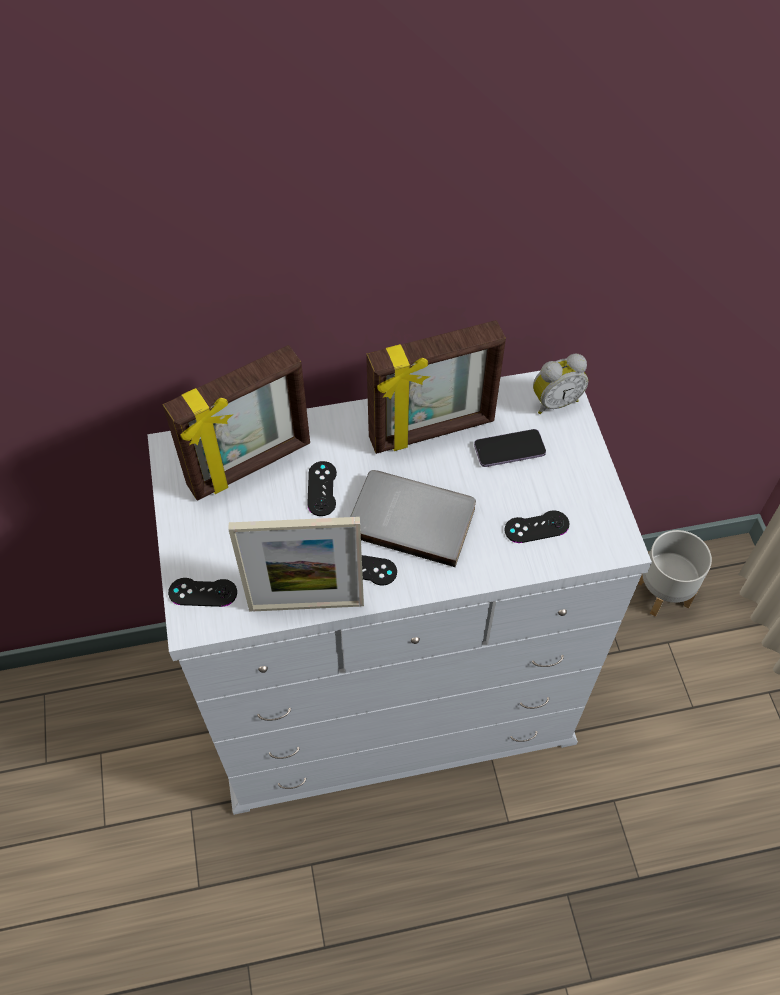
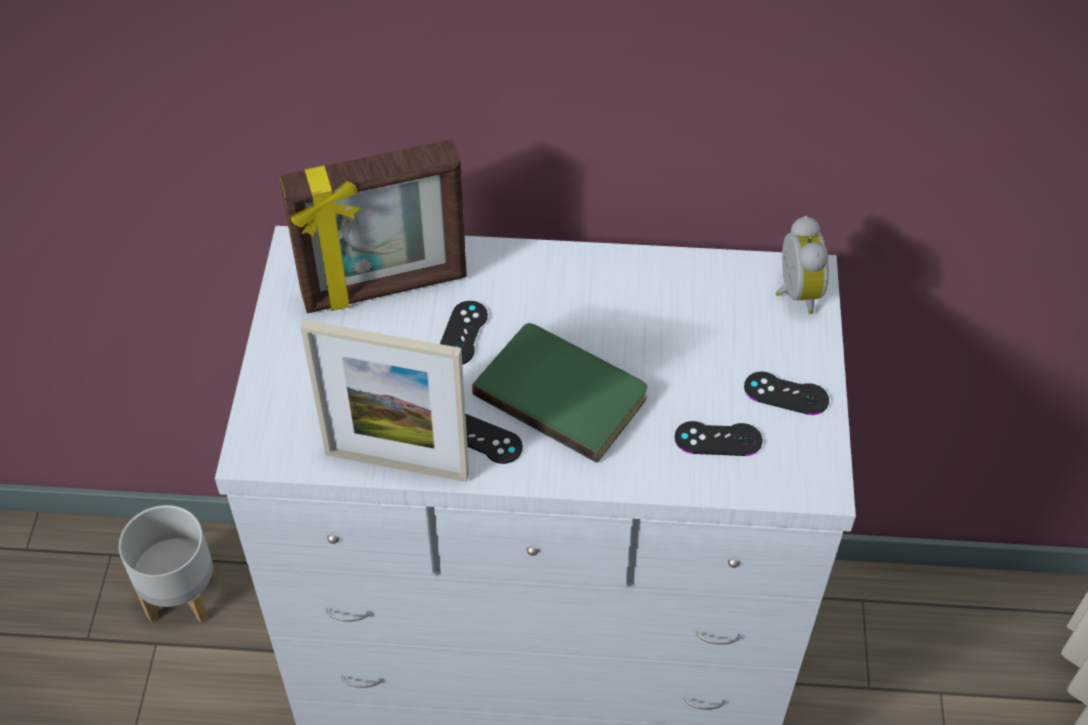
camera: 15 degrees right, 5 degrees down
(203, 592) = (278, 420): black game controller -> black game controller (786, 394)
(412, 517) = (564, 391): grey book -> green book
(432, 432) = (624, 296): picture frame -> none
(509, 449) = (715, 339): phone -> none
(554, 401) = (794, 293): alarm clock -> alarm clock turned 90 degrees counterclockwise
(664, 593) = (954, 627): grey planter -> grey planter (183, 595)

